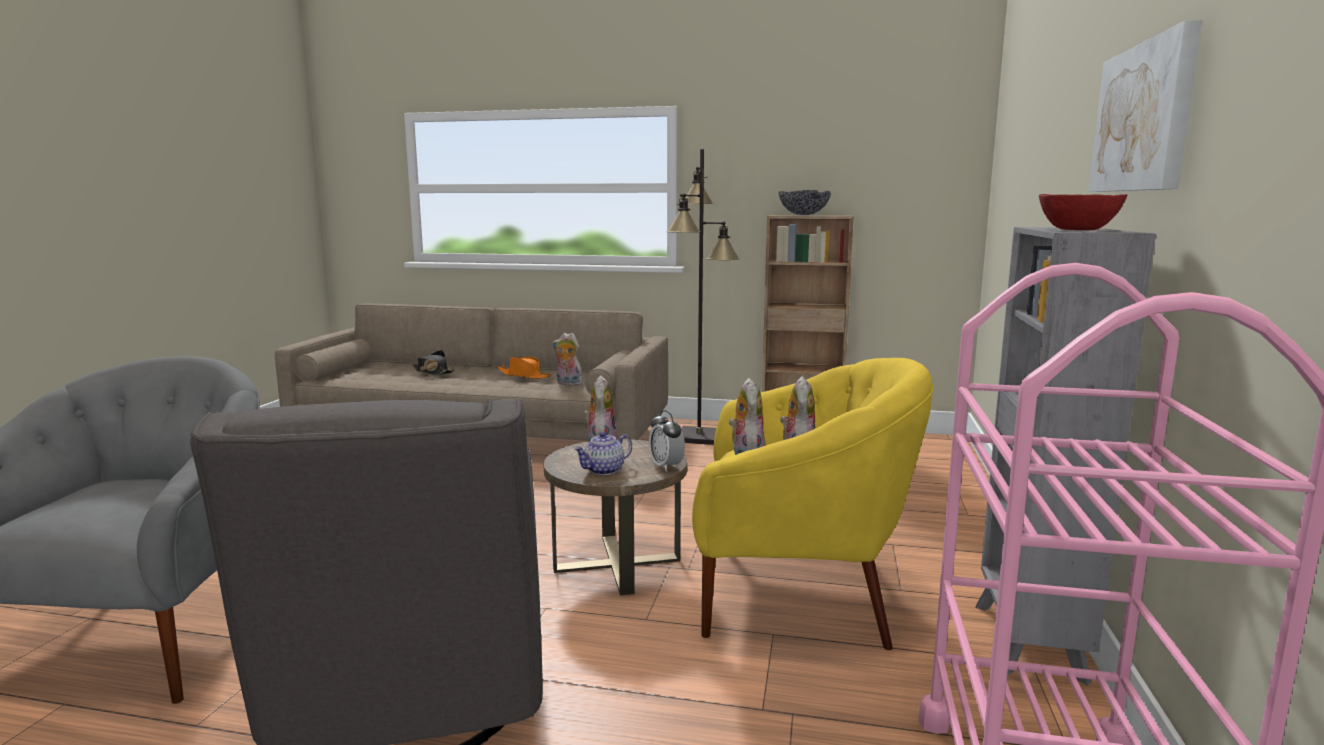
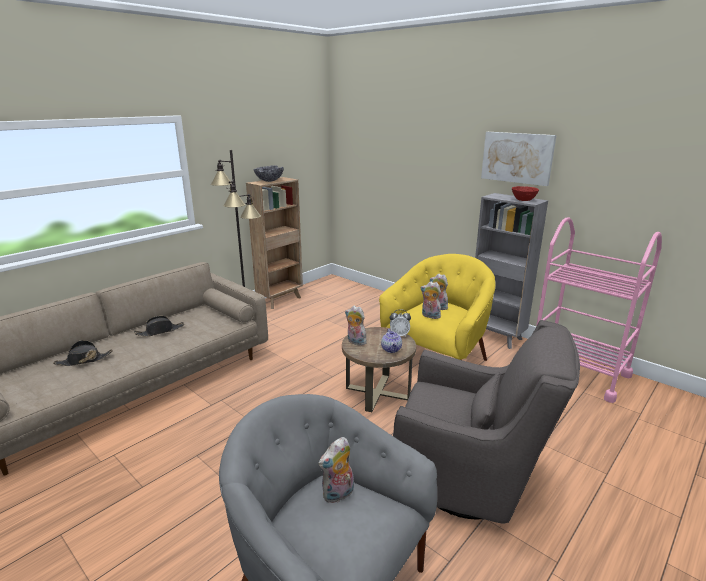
camera: 60 degrees left, 10 degrees up
(524, 376) = (160, 331): orange hat -> black hat
(567, 384) = (203, 323): plush toy -> plush toy (338, 495)

